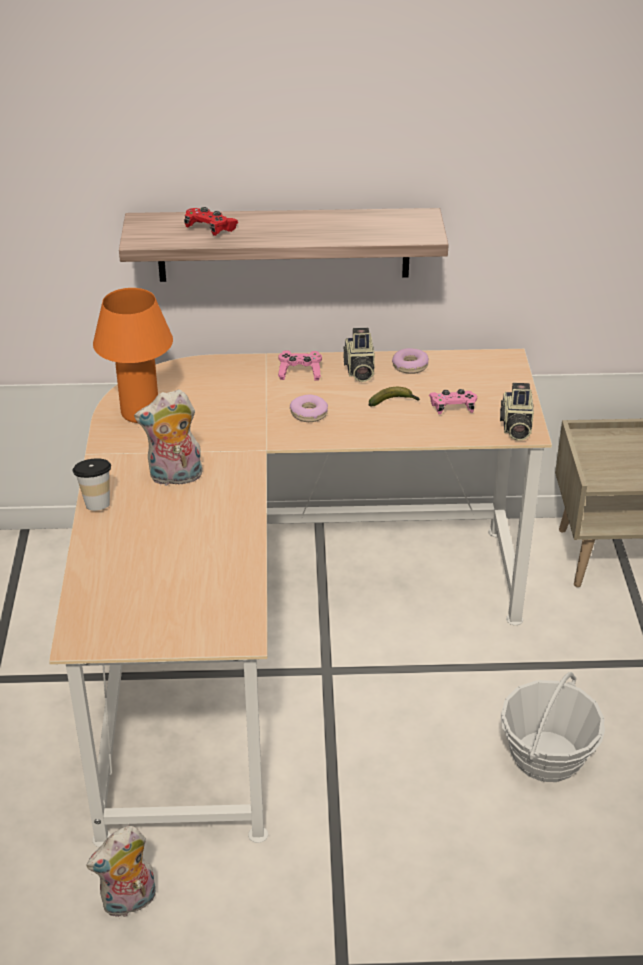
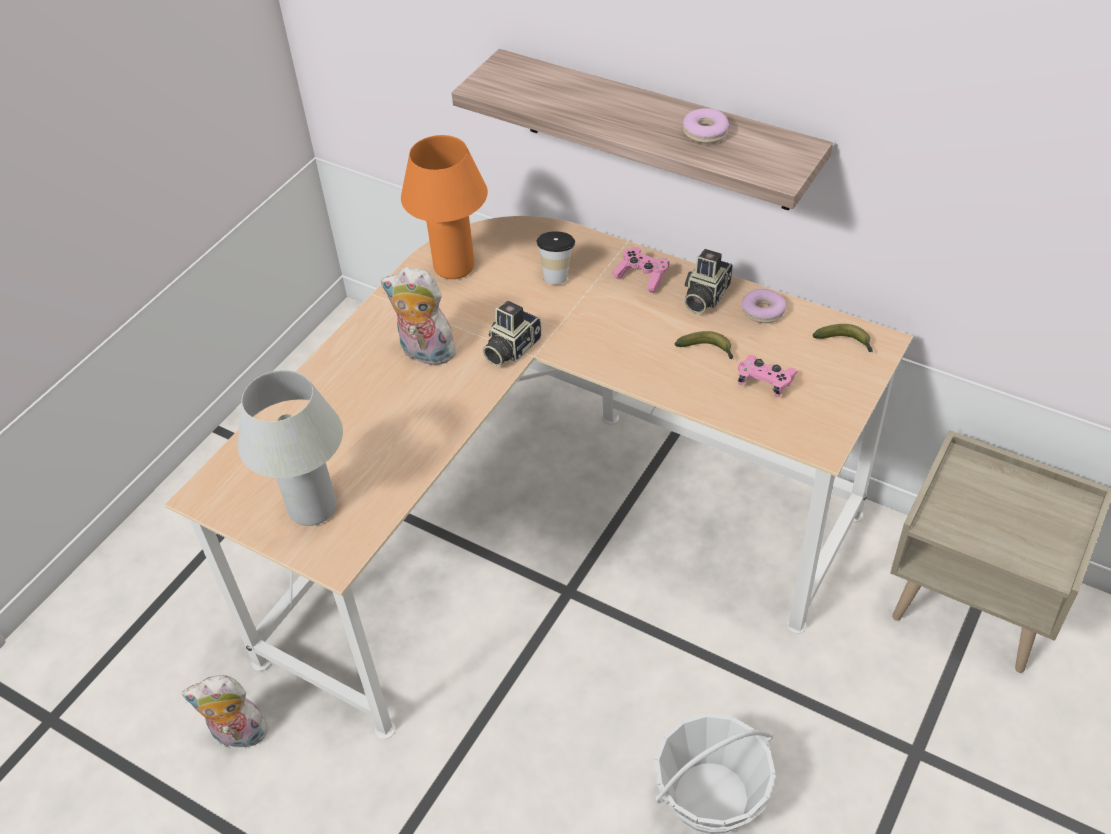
camera: 35 degrees right, 10 degrees up
(96, 502) = (337, 352): cup -> cup (557, 275)
(185, 611) = (312, 508): none -> white table lamp
(210, 229) = (559, 94): red game controller -> none
(309, 413) = (610, 330): donut -> donut (705, 132)
(485, 367) = (846, 343): none -> banana
(515, 427) = (814, 434): camera -> camera (510, 348)

